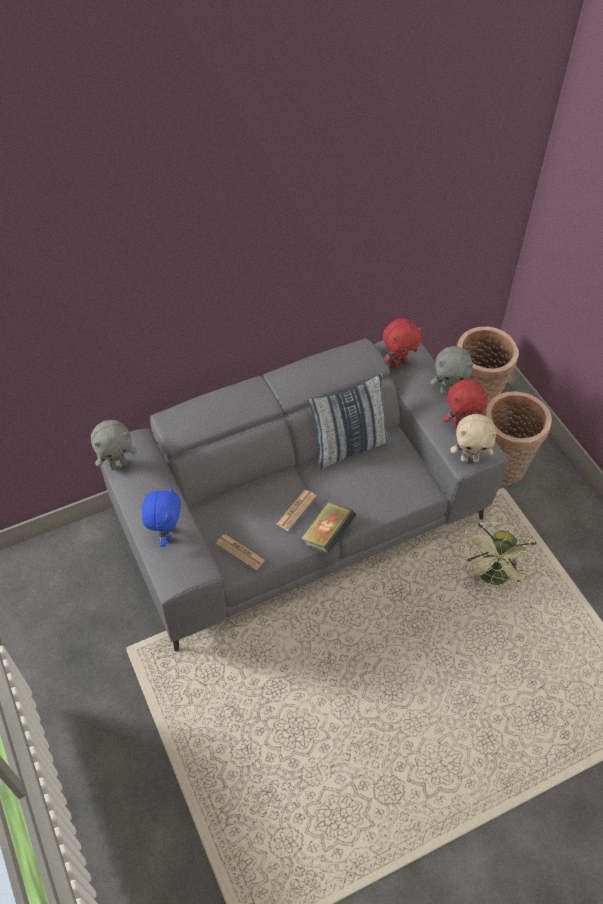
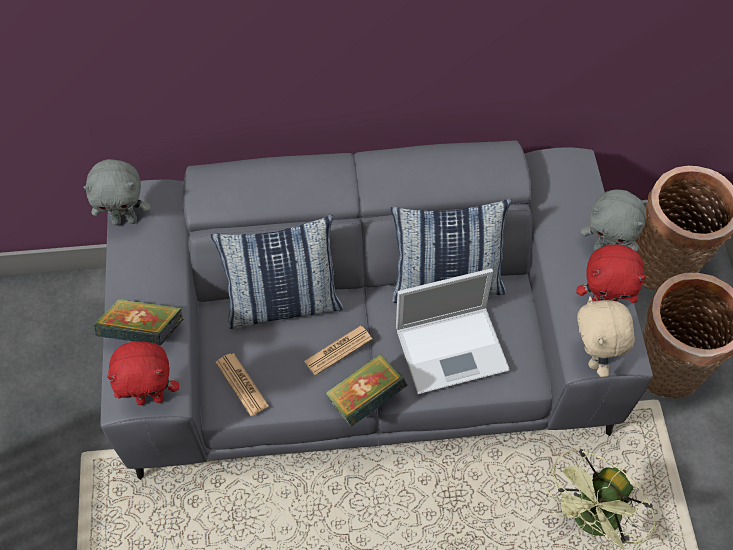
camera: 20 degrees right, 5 degrees up
(166, 534) = (143, 333): blue plush toy -> book
(245, 492) = (283, 304): none -> pillow
(372, 485) = (453, 348): none -> laptop
(399, 363) = (552, 188): red plush toy -> red plush toy (151, 397)
(469, 459) = (594, 358): beige plush toy -> beige plush toy turned 60 degrees clockwise

